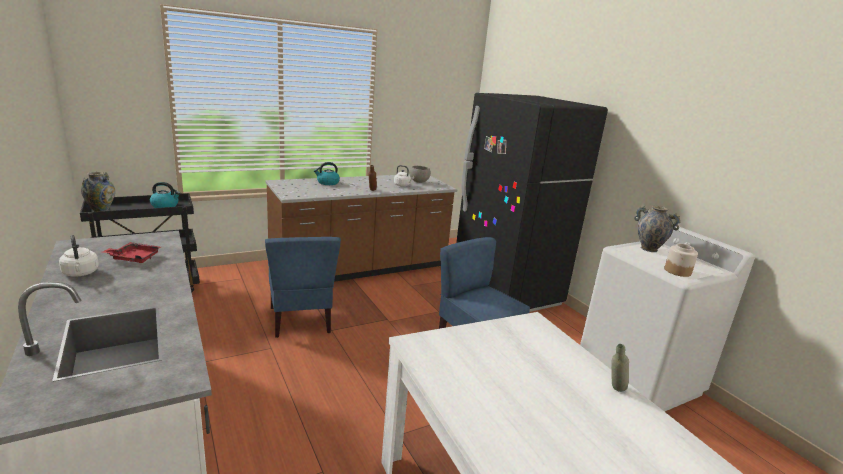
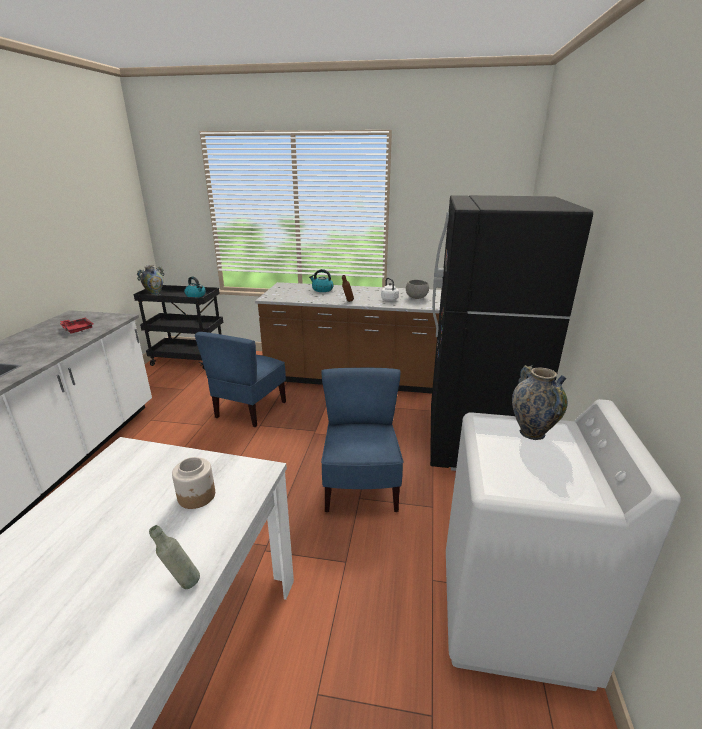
camera: 40 degrees right, 5 degrees up
(81, 273) = (36, 334): white kettle -> none
(678, 271) = (506, 477): jar -> jar (197, 496)

